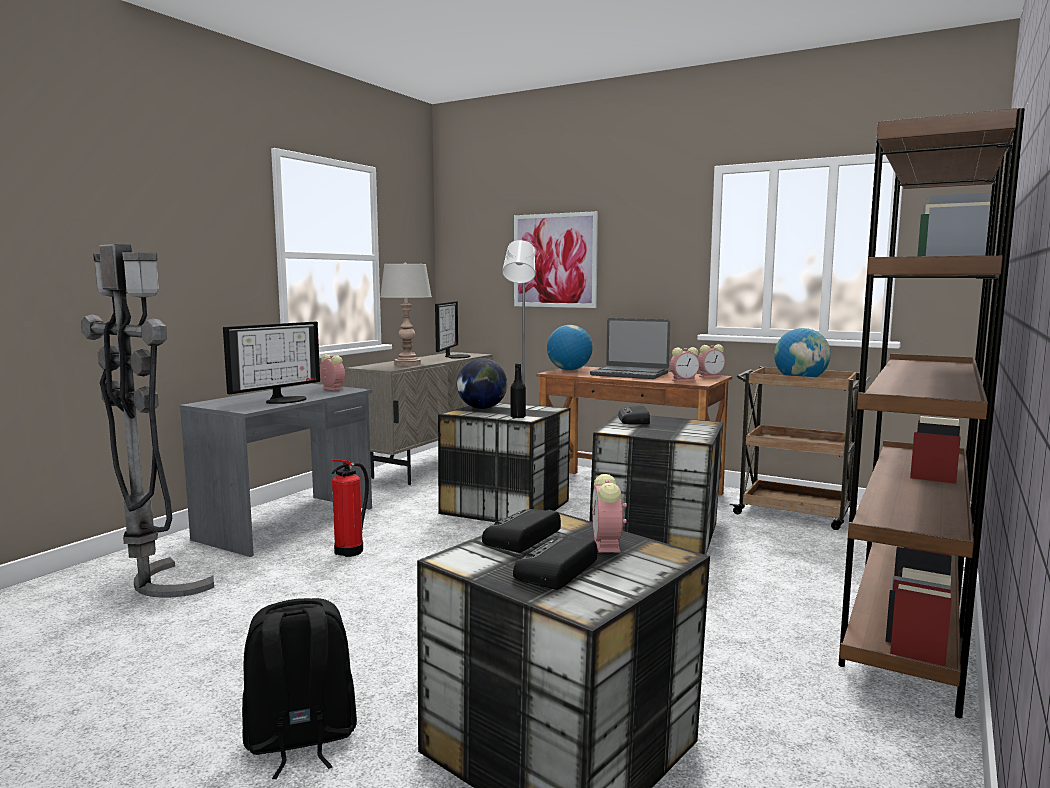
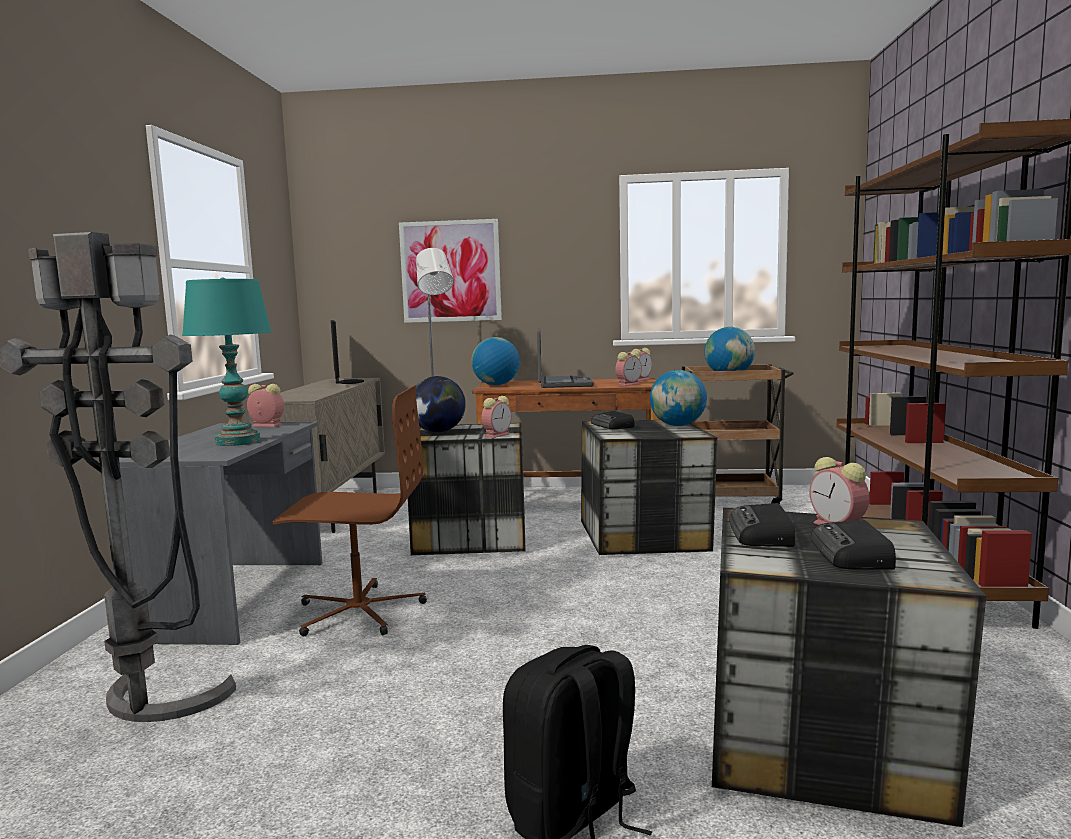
camera: 25 degrees left, 0 degrees up
(284, 400) = (237, 442): monitor -> turquoise table lamp
(351, 550) = (358, 611): fire extinguisher -> brown office chair
(407, 364) = (315, 393): grey table lamp -> none
(518, 417) = (497, 435): black bottle -> alarm clock
(629, 374) = (564, 383): laptop -> laptop turned 90 degrees counterclockwise
(699, 427) = (678, 425): none -> globe

